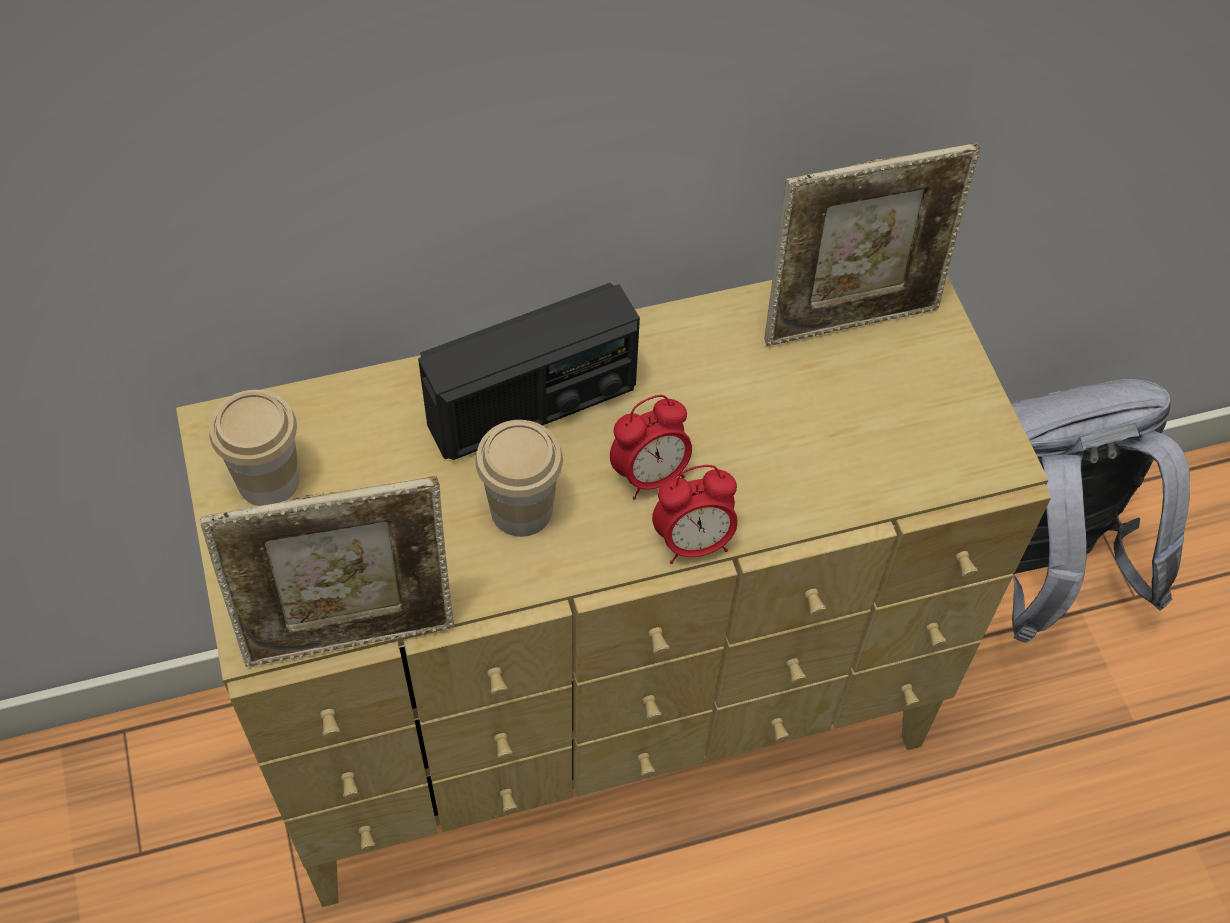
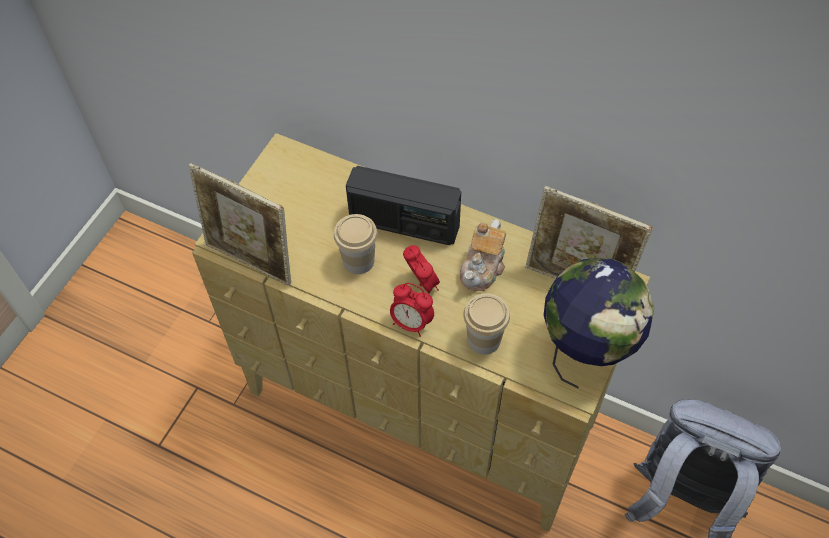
camera: 45 degrees right, 0 degrees up
(268, 480) = (280, 182): cup -> cup (484, 339)
(650, 475) = (422, 284): alarm clock -> alarm clock turned 135 degrees counterclockwise
(710, 388) = (483, 267): none -> teapot
(956, 400) = (586, 350): none -> globe

